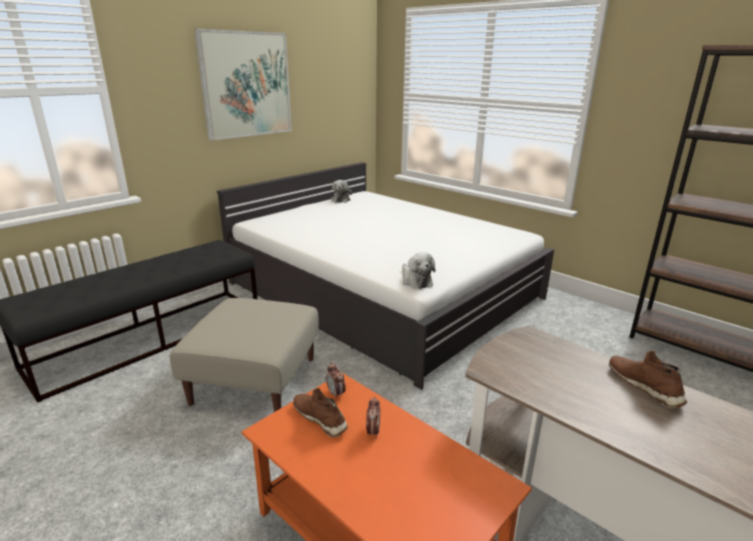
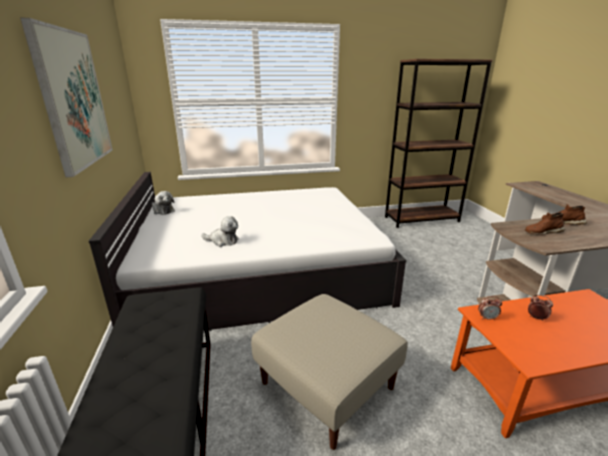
camera: 55 degrees left, 0 degrees up
(320, 418) = (518, 334): brown shoe -> brown shoe (542, 232)
(415, 281) = (367, 236): plush toy -> plush toy (223, 241)

